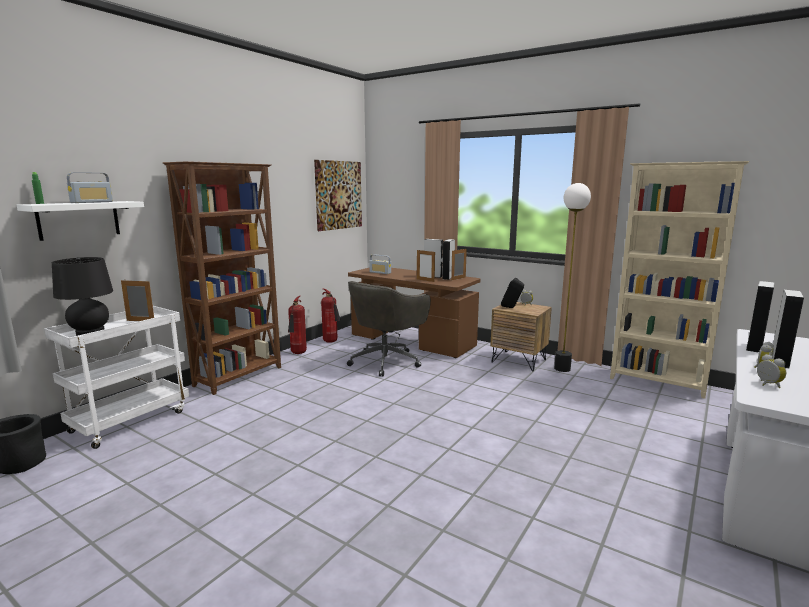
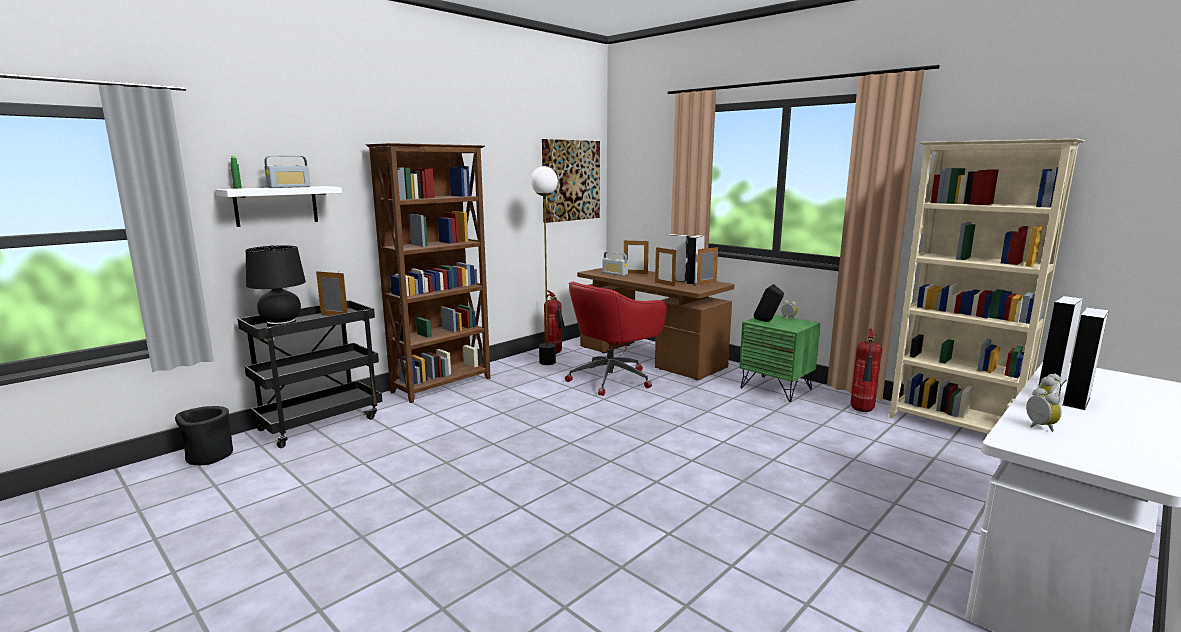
camera: 10 degrees right, 0 degrees up
(131, 420) = (321, 423): white cart -> black cart
(298, 353) = (513, 364): fire extinguisher -> fire extinguisher (862, 411)
(386, 361) = (612, 379): grey office chair -> red office chair
(397, 272) = (635, 273): none -> picture frame
(519, 361) = (776, 388): brown nightstand -> green nightstand
(562, 369) = (830, 401): floor lamp -> floor lamp (547, 362)

